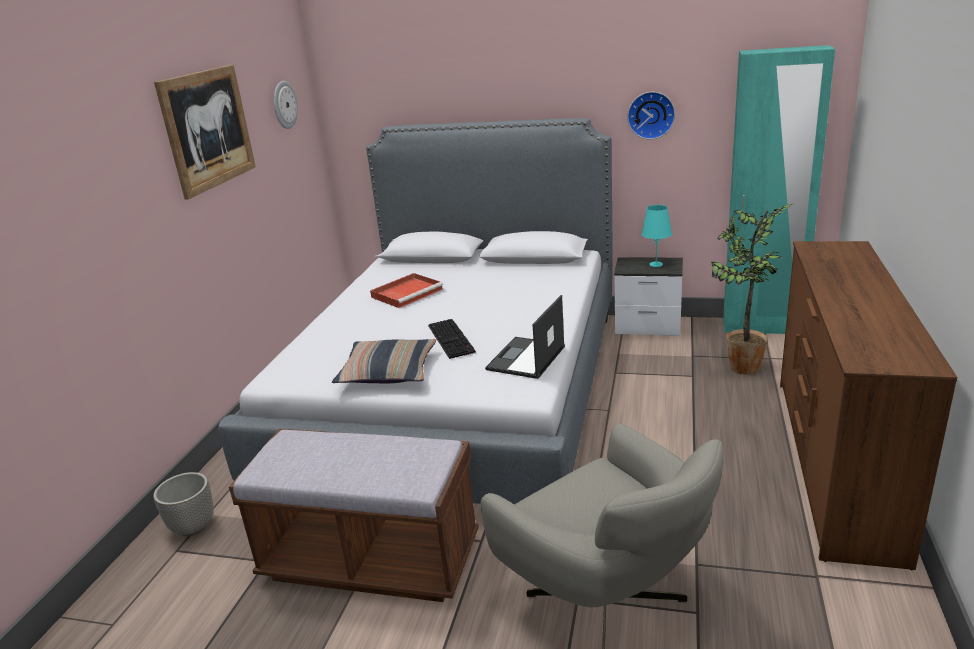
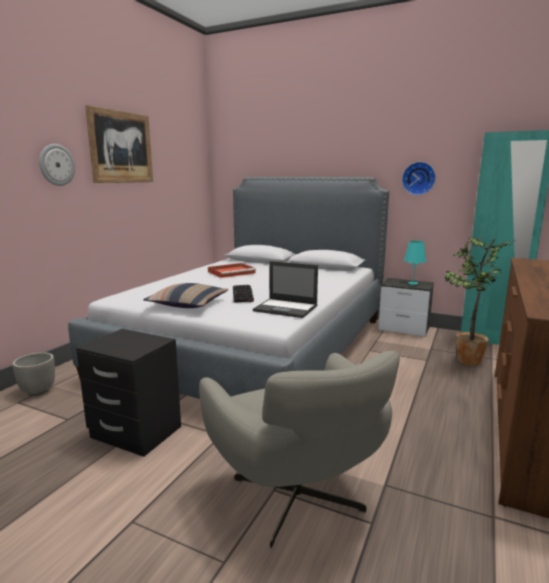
camera: 10 degrees right, 10 degrees down
(284, 105) = (183, 154): wall clock -> wall clock (56, 165)
(371, 561) = (136, 432): brown bench -> black nightstand
(526, 358) = (286, 308): laptop -> laptop turned 105 degrees counterclockwise

